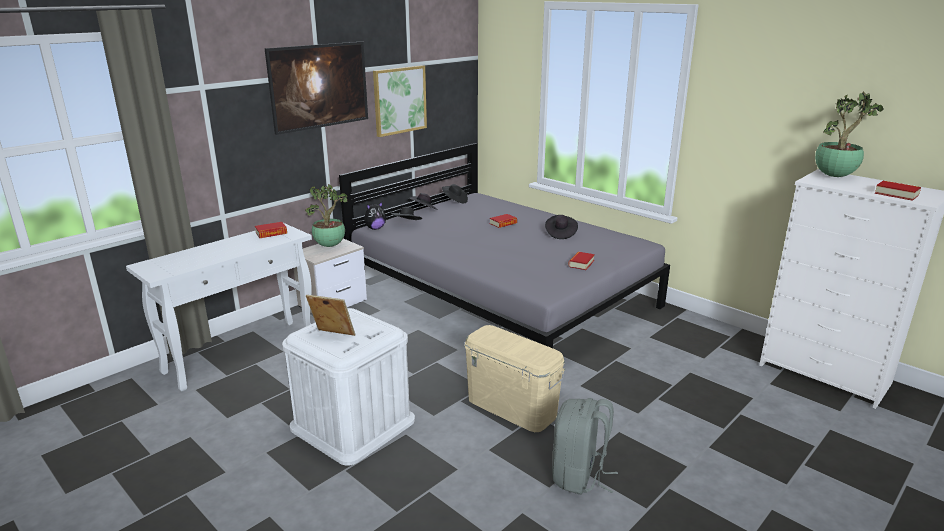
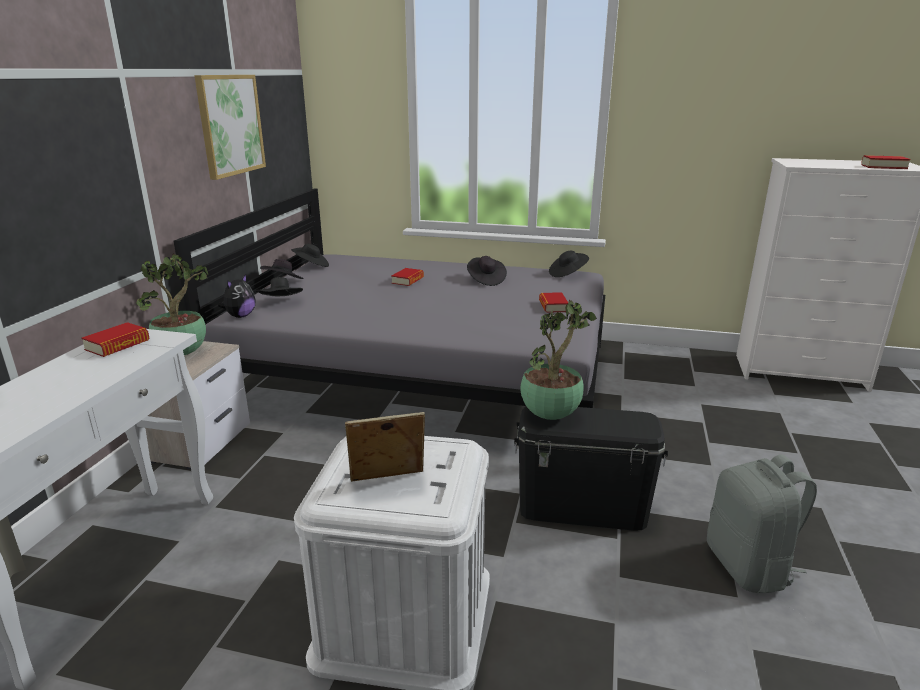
camera: 30 degrees left, 0 degrees up
(321, 106) = (133, 127): picture -> none
(512, 407) = (582, 507): beige storage box -> black storage box
(631, 241) = (567, 274): none -> black hat
(835, 176) = (802, 160): potted plant -> potted plant (551, 415)

